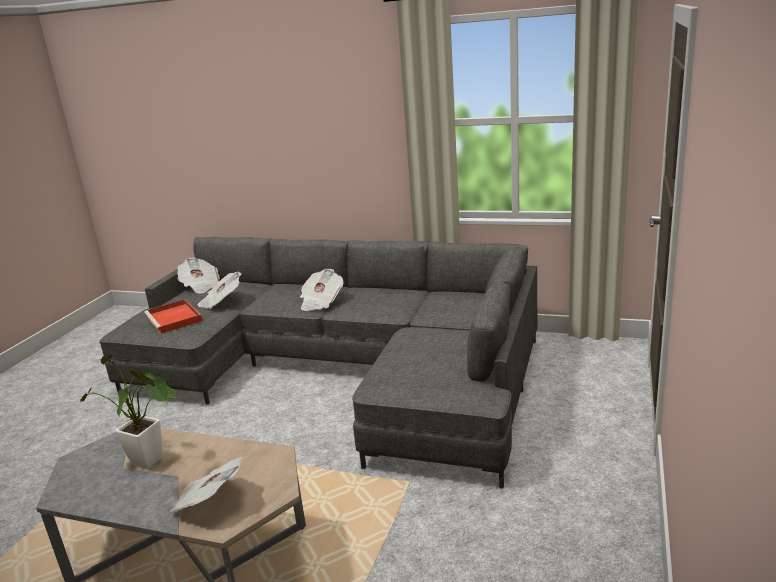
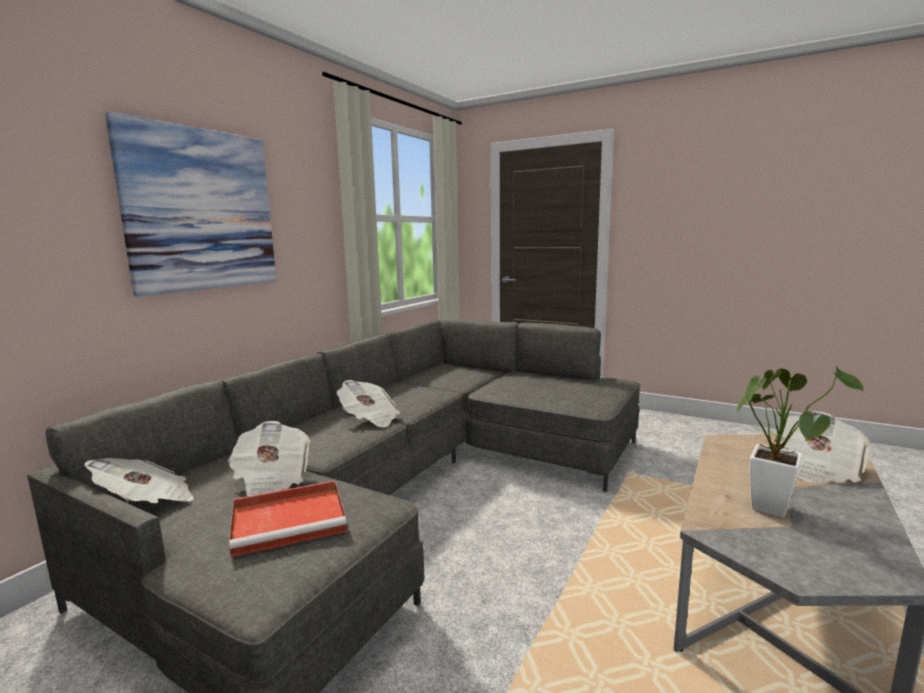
camera: 80 degrees left, 10 degrees down
(295, 126) = (202, 210): none -> picture

